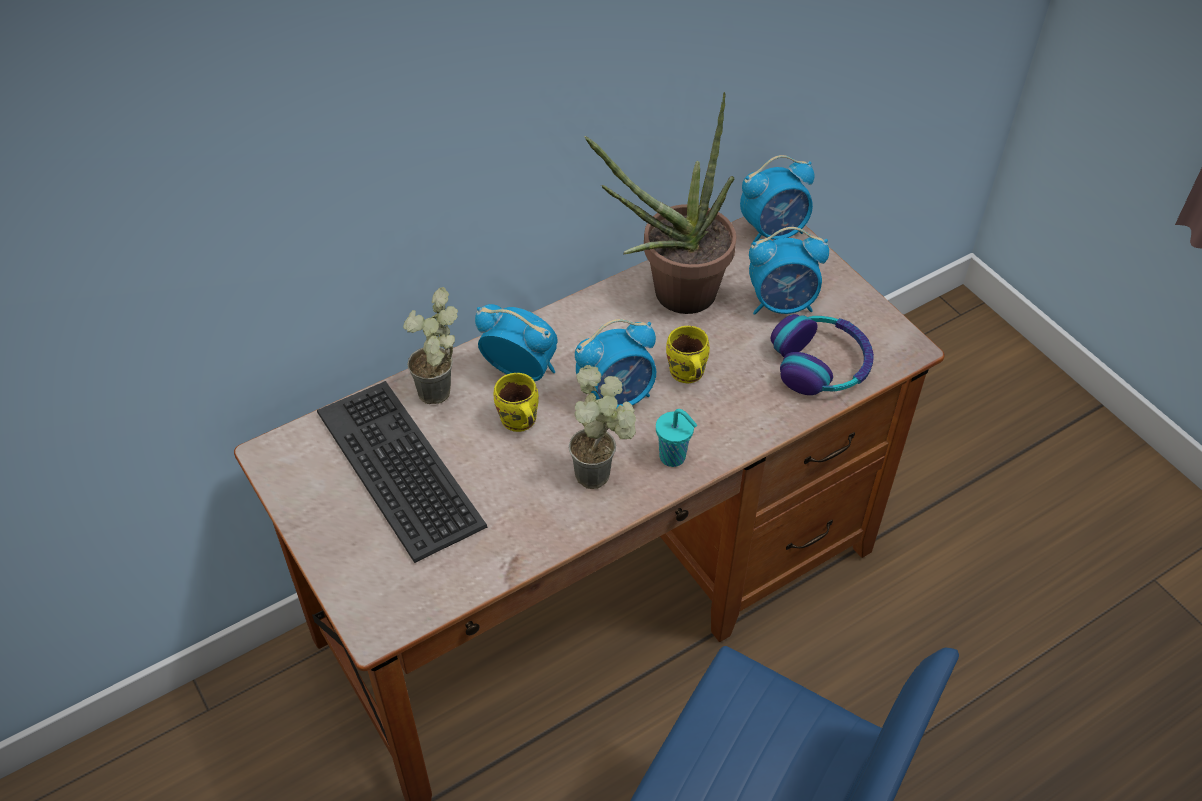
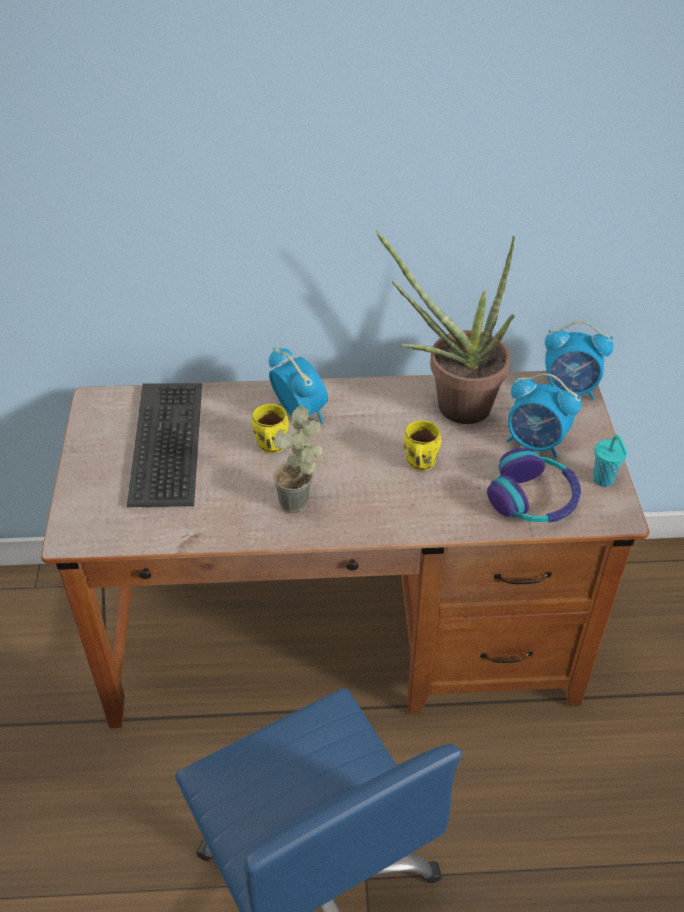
camera: 30 degrees right, 5 degrees down
(442, 398) = (231, 409): potted plant -> none
(617, 397) = (355, 458): alarm clock -> none
(674, 457) = (364, 517): turquoise cup -> turquoise cup (604, 480)

